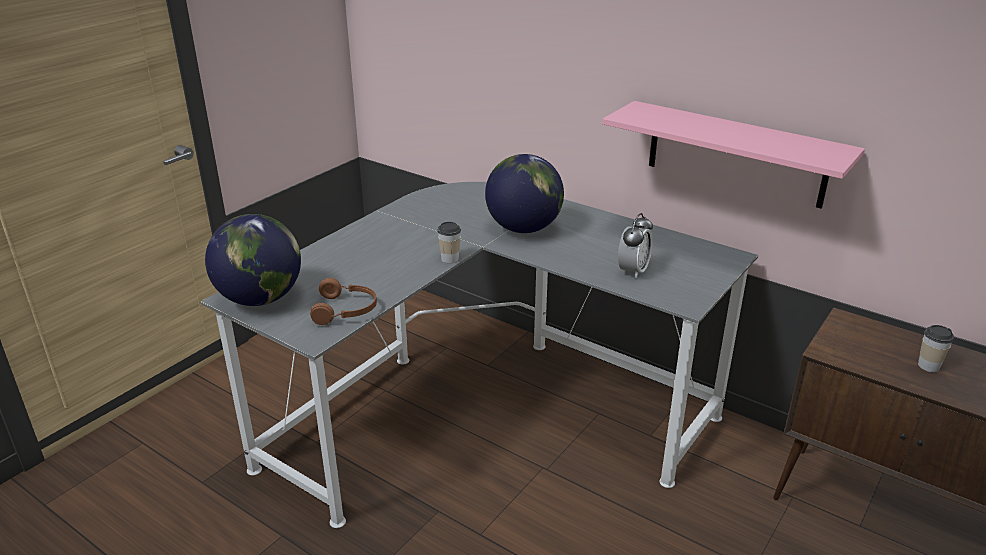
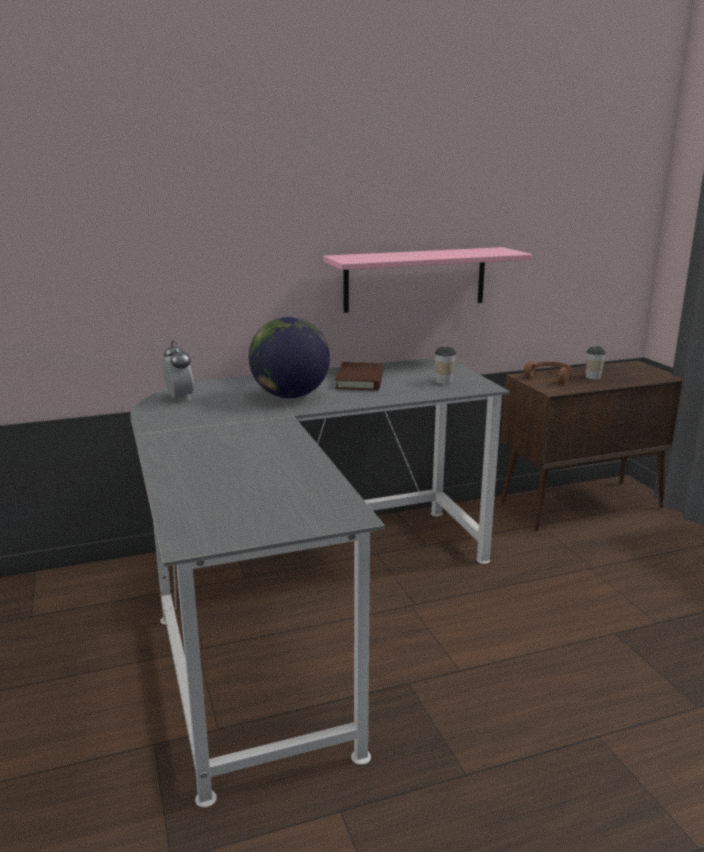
camera: 55 degrees left, 10 degrees down
(260, 299) = (221, 526): globe -> none
(346, 310) = (317, 490): brown headphones -> brown headphones (550, 377)
(450, 259) = (293, 430): cup -> cup (444, 381)
(608, 241) = (360, 380): none -> brown book
(633, 271) = (416, 386): alarm clock -> alarm clock (179, 398)

